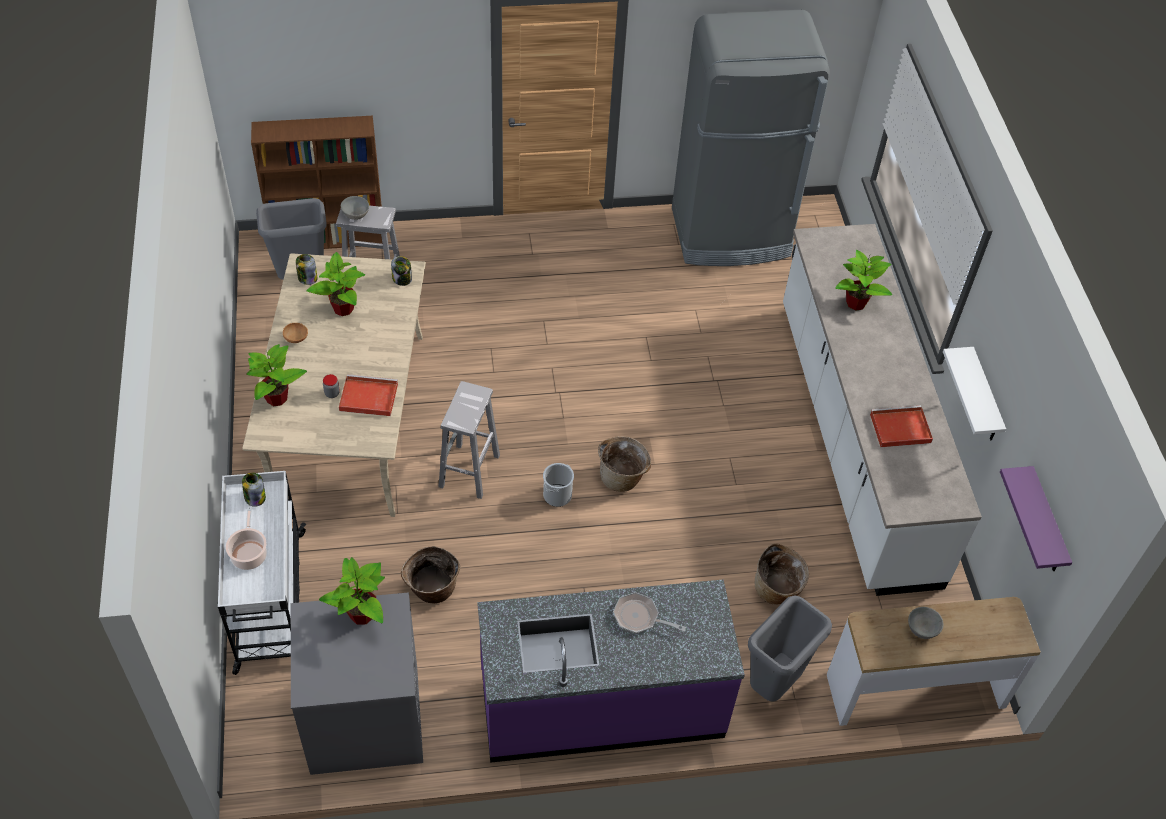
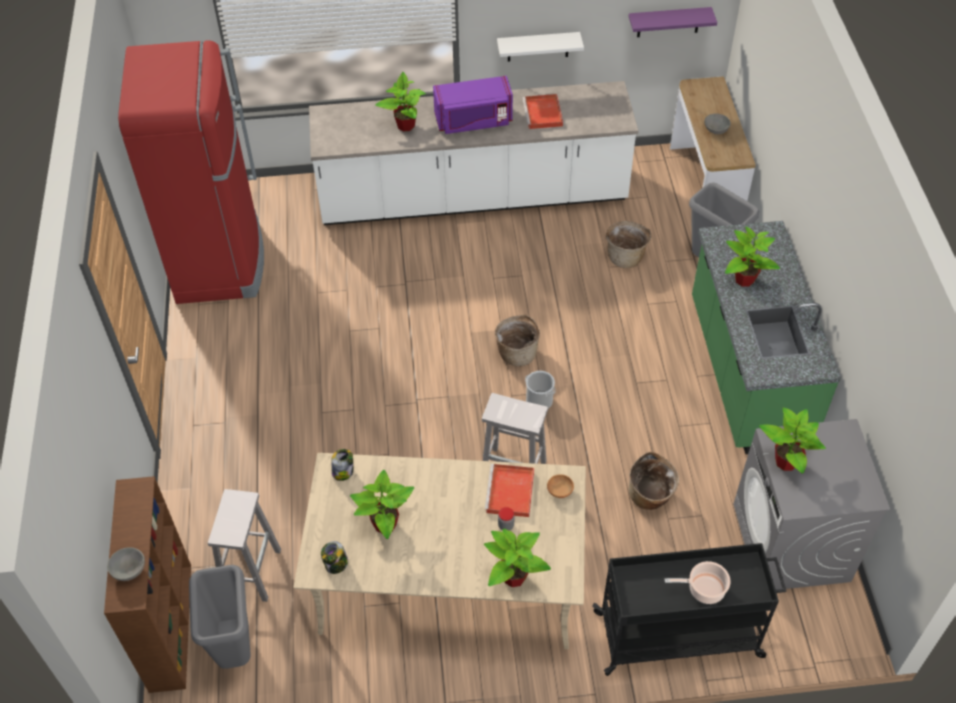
camera: 85 degrees left, 0 degrees up
(255, 497) = (635, 592): jar -> none
(270, 602) = (680, 634): white cart -> black cart
(296, 338) = (428, 566): brown bowl -> brown bowl (560, 490)
(356, 214) = (231, 527): grey bowl -> grey bowl (129, 570)
(601, 704) = (746, 372): purple counter -> green counter
(639, 617) = (743, 279): frying pan -> potted plant
(731, 234) = (219, 261): grey fridge -> red fridge
(875, 362) = (473, 120): none -> purple microwave

